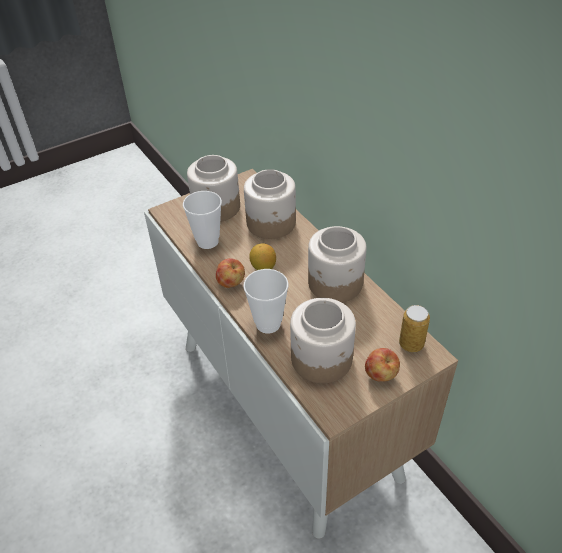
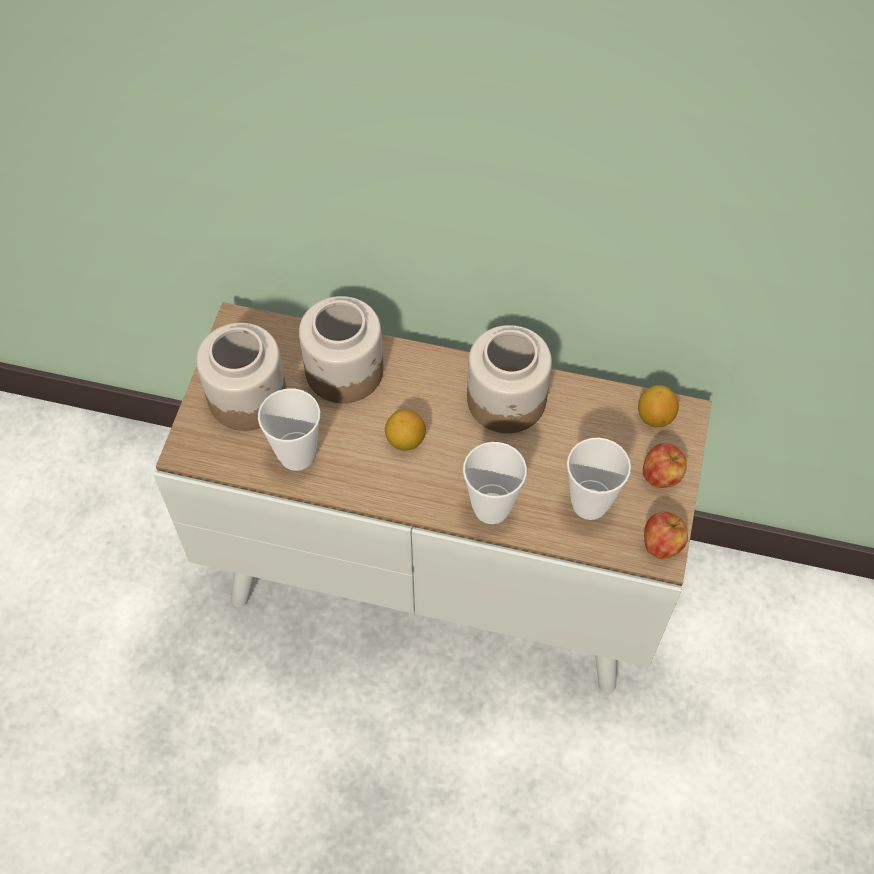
camera: 45 degrees left, 15 degrees up
(231, 283) = (392, 490): apple -> apple (661, 544)
(322, 359) = (589, 504): jar -> cup
(411, 344) = (654, 417): can -> lemon

